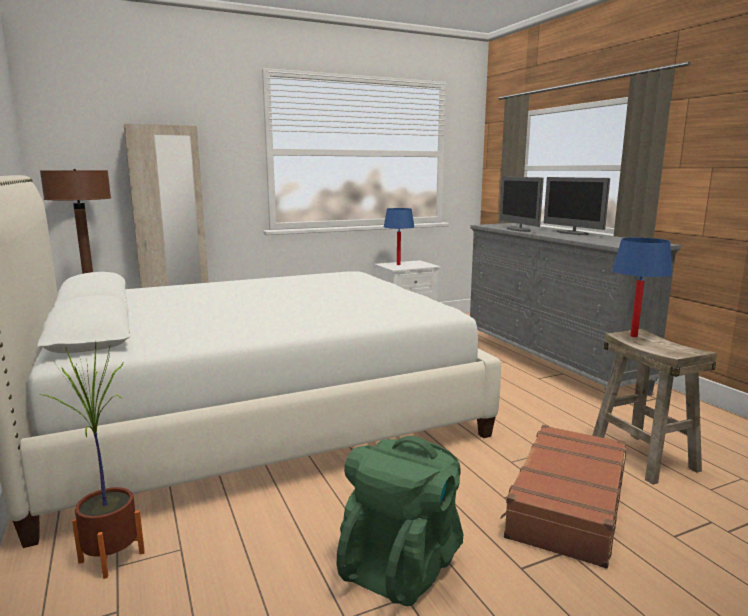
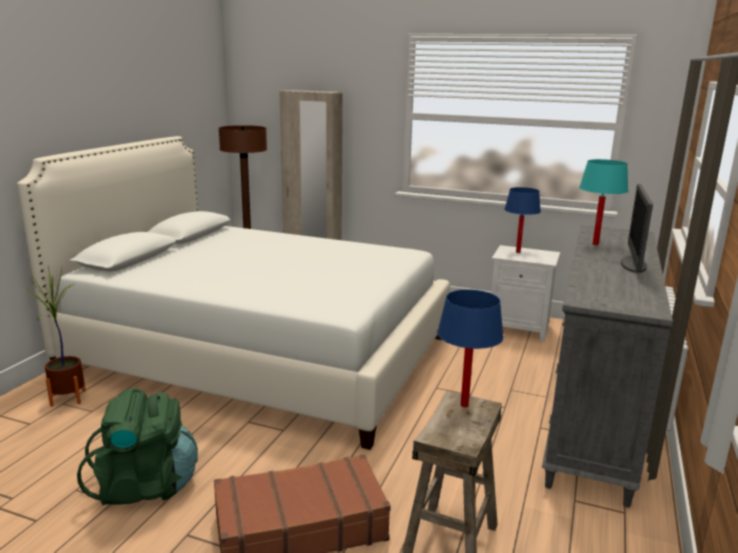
camera: 45 degrees right, 5 degrees up
(518, 229) = (595, 244): monitor -> turquoise table lamp

